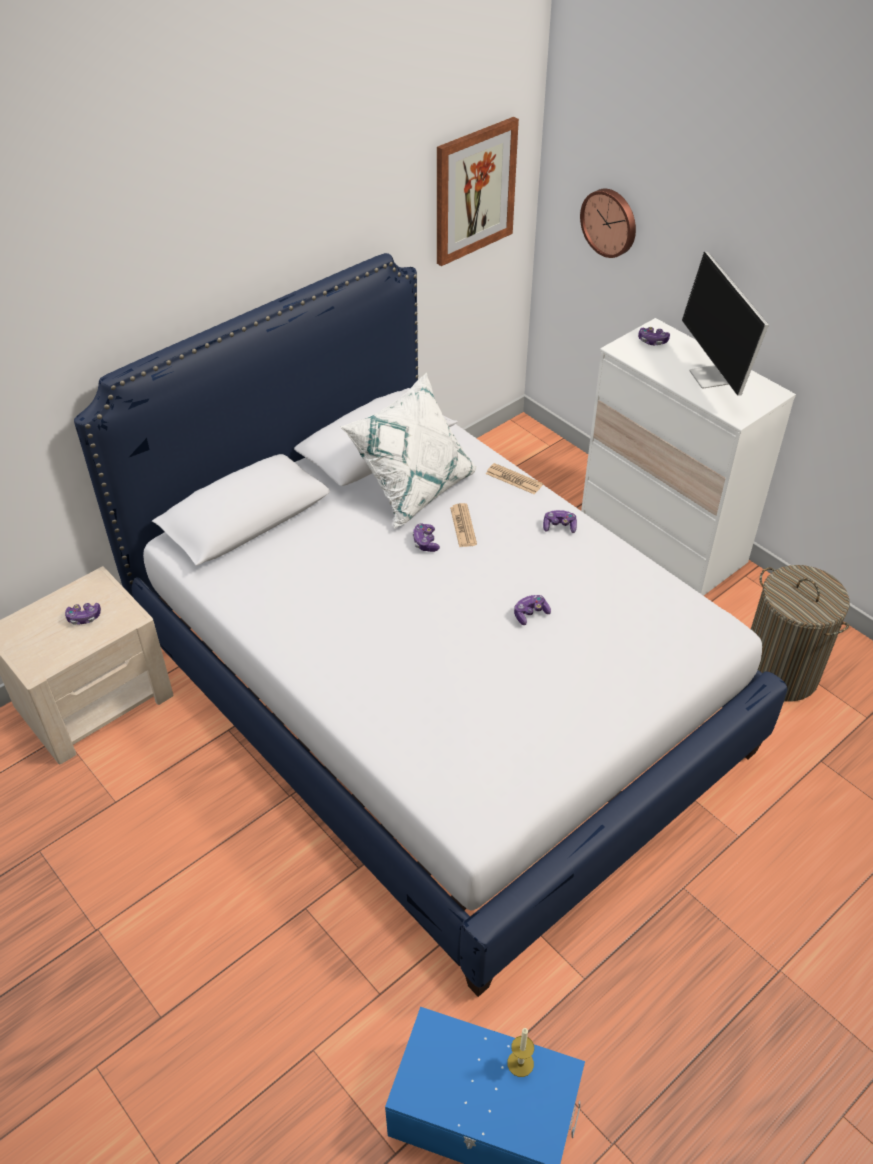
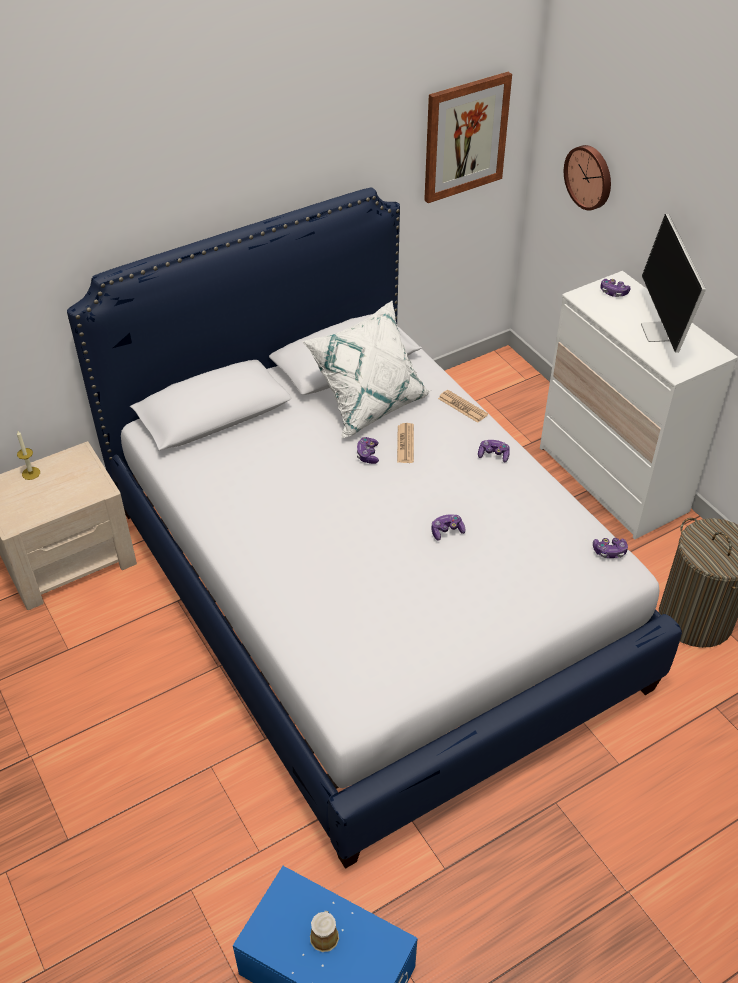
camera: 10 degrees right, 0 degrees up
(84, 617) = (62, 484): game controller -> game controller (609, 551)
(484, 1077) = (324, 935): none -> mug
(520, 1063) = (359, 929): candle -> candle (31, 473)

